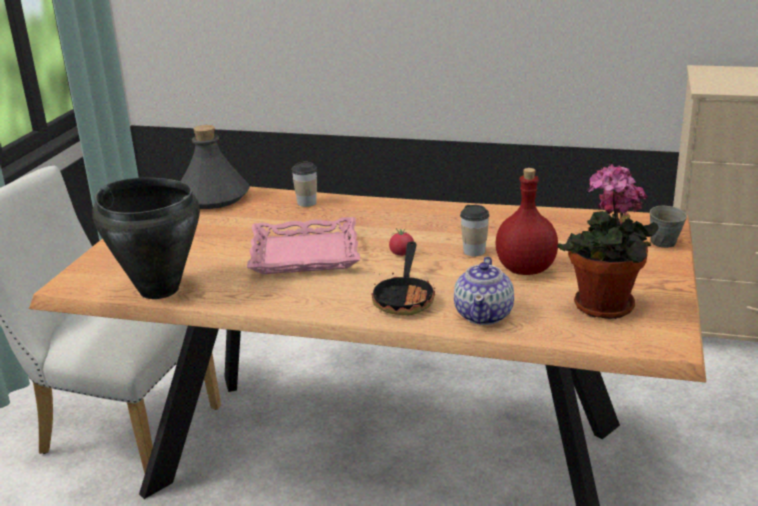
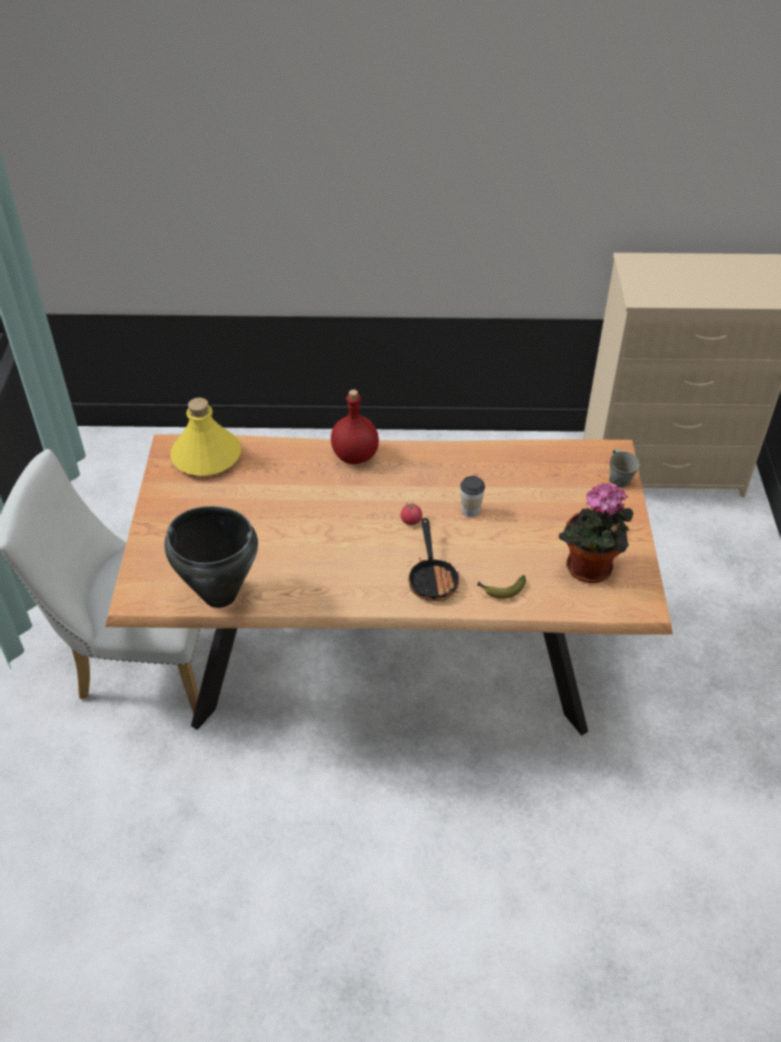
camera: 15 degrees left, 20 degrees up
(212, 197) = (206, 457): grey bottle -> yellow bottle
(304, 254) = (327, 532): pink tray -> none
(307, 203) = (300, 456): cup -> none
(484, 314) = (501, 590): teapot -> banana
(525, 270) = (518, 530): red bottle -> red bottle (355, 456)

